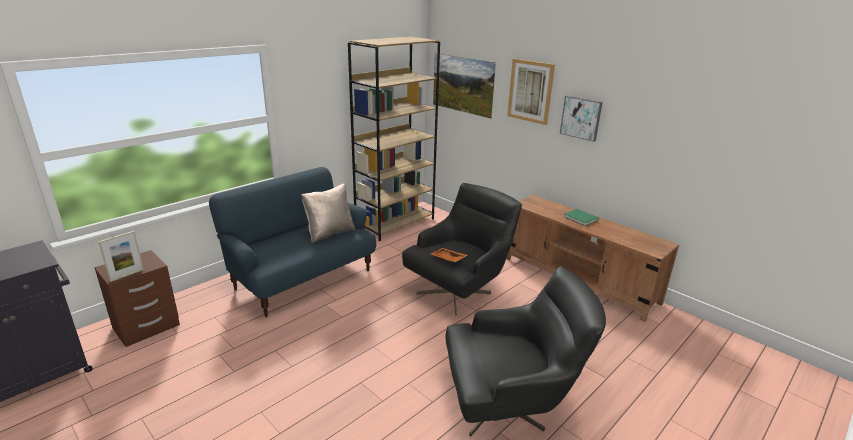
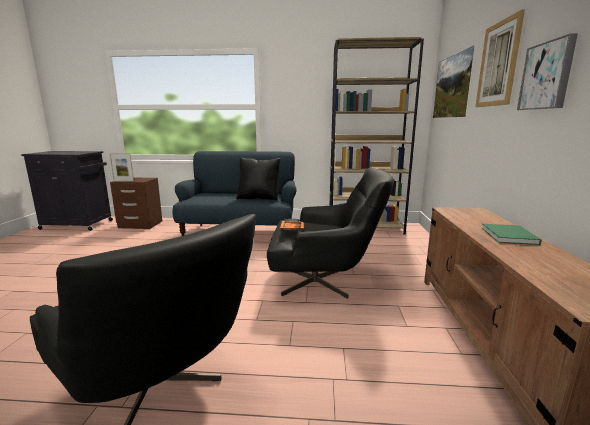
camera: 50 degrees right, 10 degrees down
(329, 233) = (259, 198): beige pillow -> black pillow

